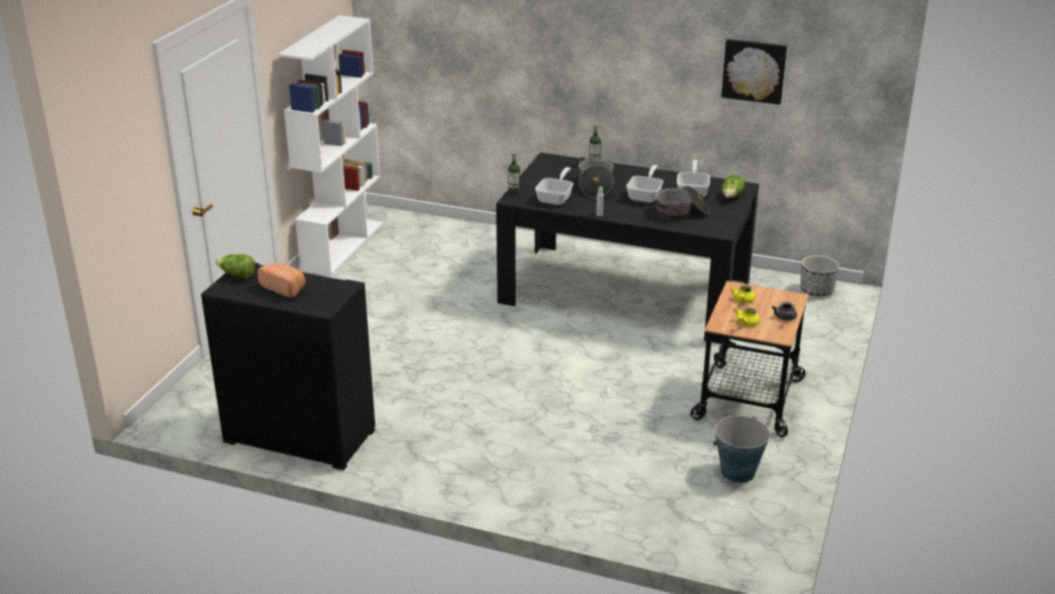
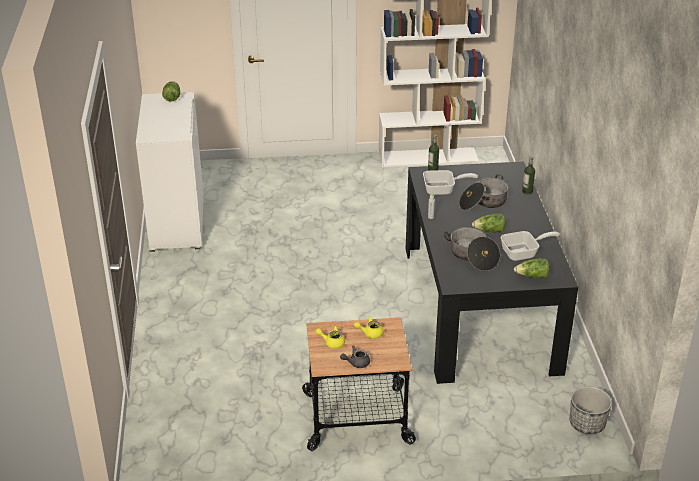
camera: 65 degrees right, 5 degrees up
(284, 288) = (165, 116): bread -> none
(298, 436) = (176, 222): black cabinet -> white cabinet
(646, 195) = (489, 231): frying pan -> lettuce
(737, 472) = (245, 434): bucket -> none
(754, 70) = (621, 180): picture -> none

